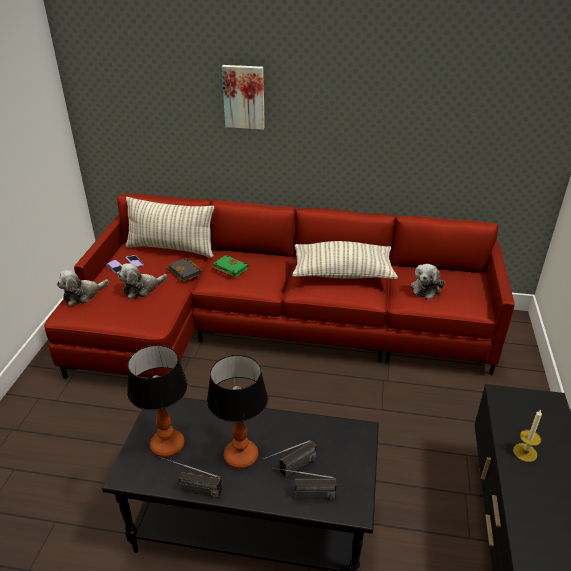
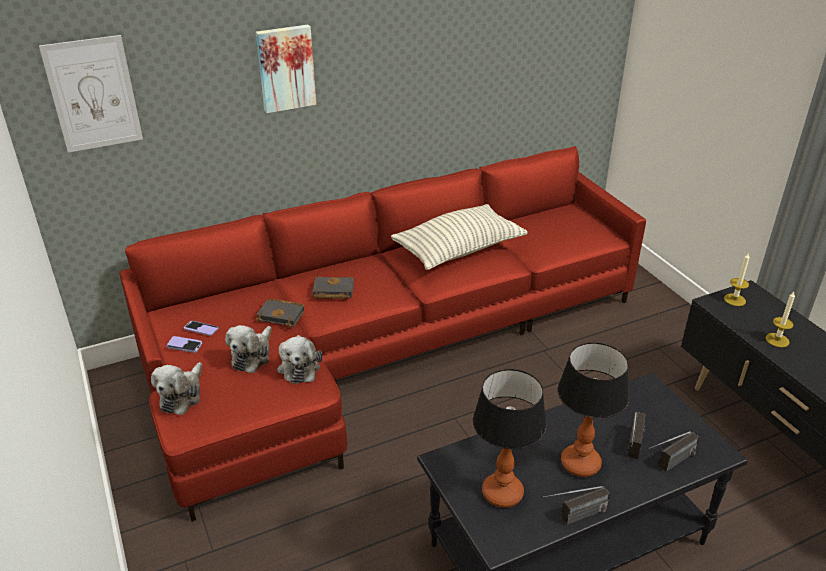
camera: 35 degrees left, 0 degrees up
(113, 87) = (93, 94): none -> picture
(171, 248) = (228, 296): pillow -> none
(229, 269) = (332, 291): green book -> black book
(426, 288) = (548, 234): plush toy -> plush toy (299, 367)
(525, 401) = (734, 299): none -> candle

